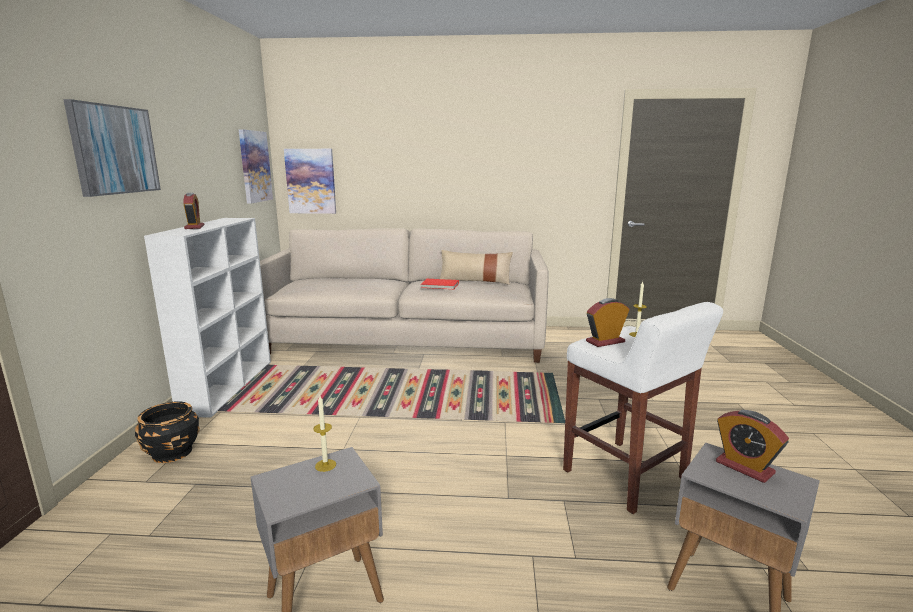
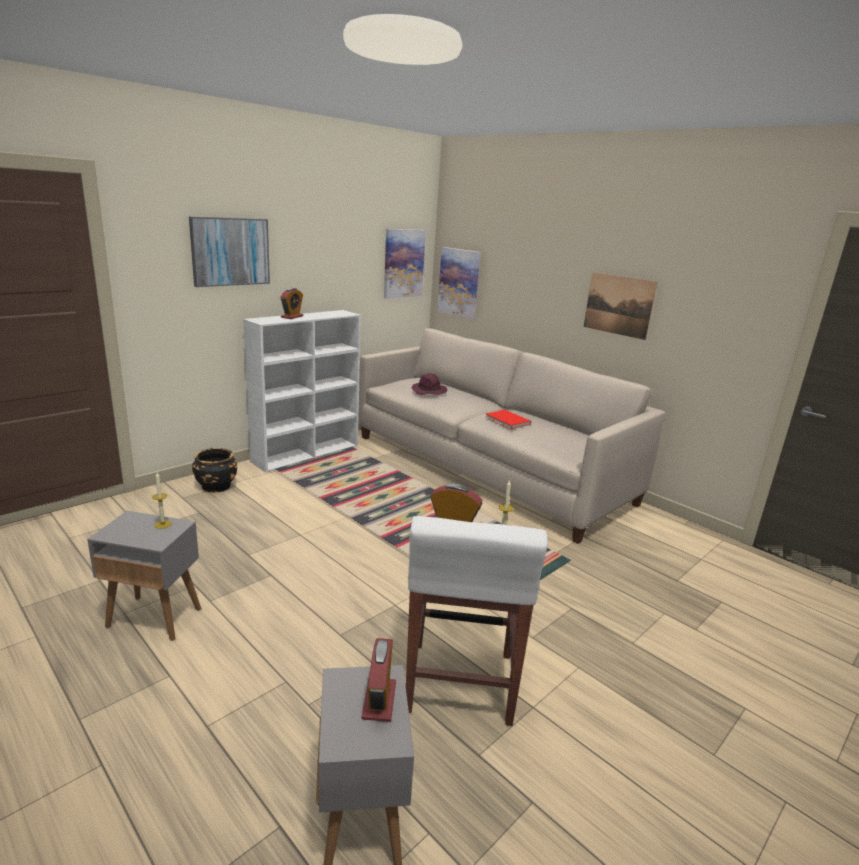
camera: 40 degrees right, 5 degrees up
(340, 283) = (429, 391): none -> purple hat
(475, 281) = (558, 427): beige pillow -> none
(482, 175) = (618, 305): none -> picture

